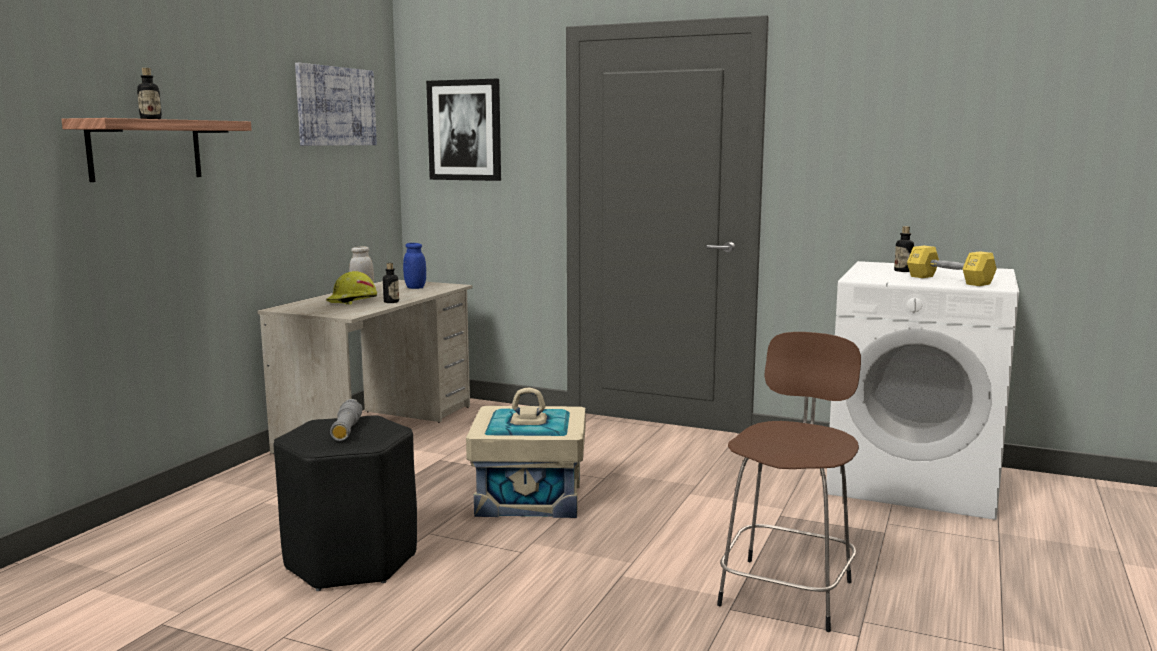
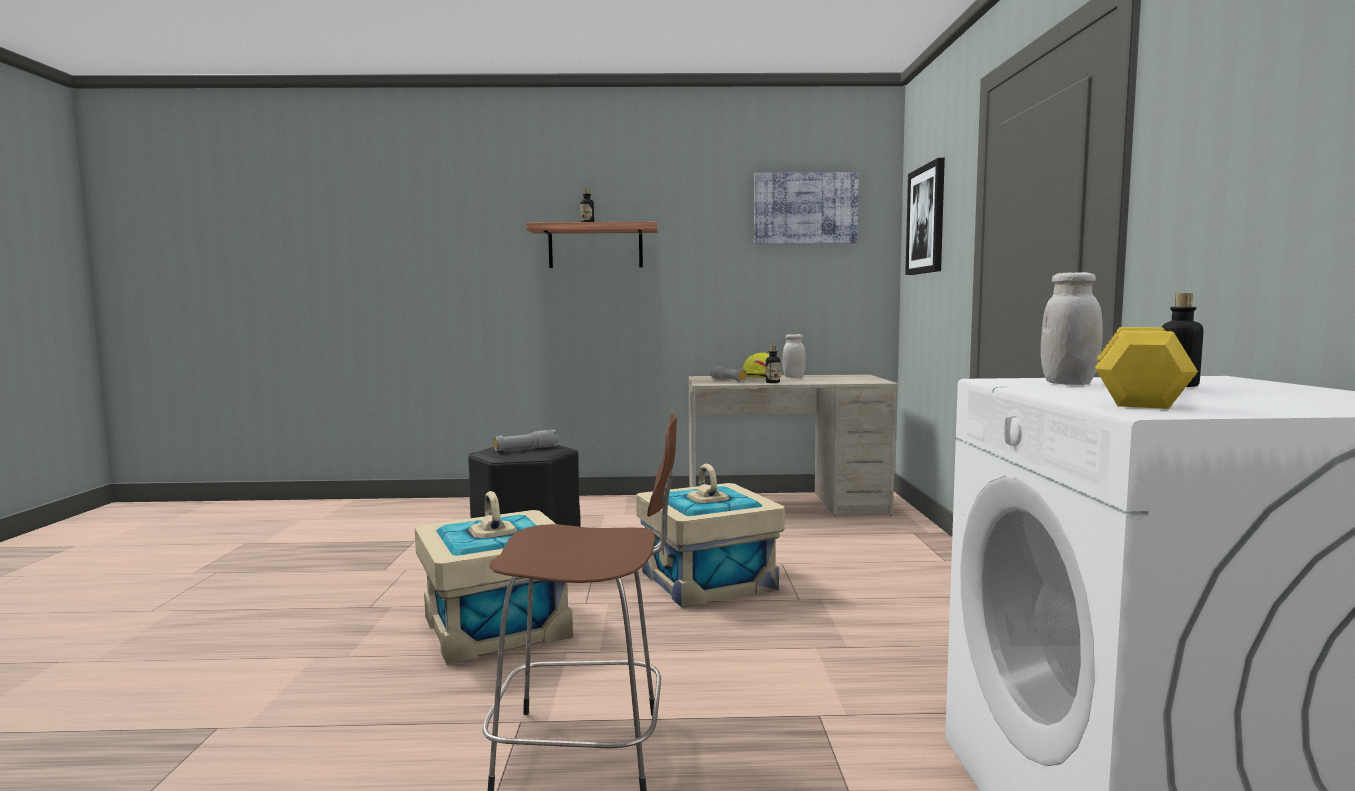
camera: 65 degrees right, 5 degrees down
(342, 308) = (728, 380): none -> grey flashlight
(415, 287) = (845, 379): blue jar -> none
(534, 599) = (495, 626): none -> beige storage box
(881, 276) = (1068, 383): none -> white jar

